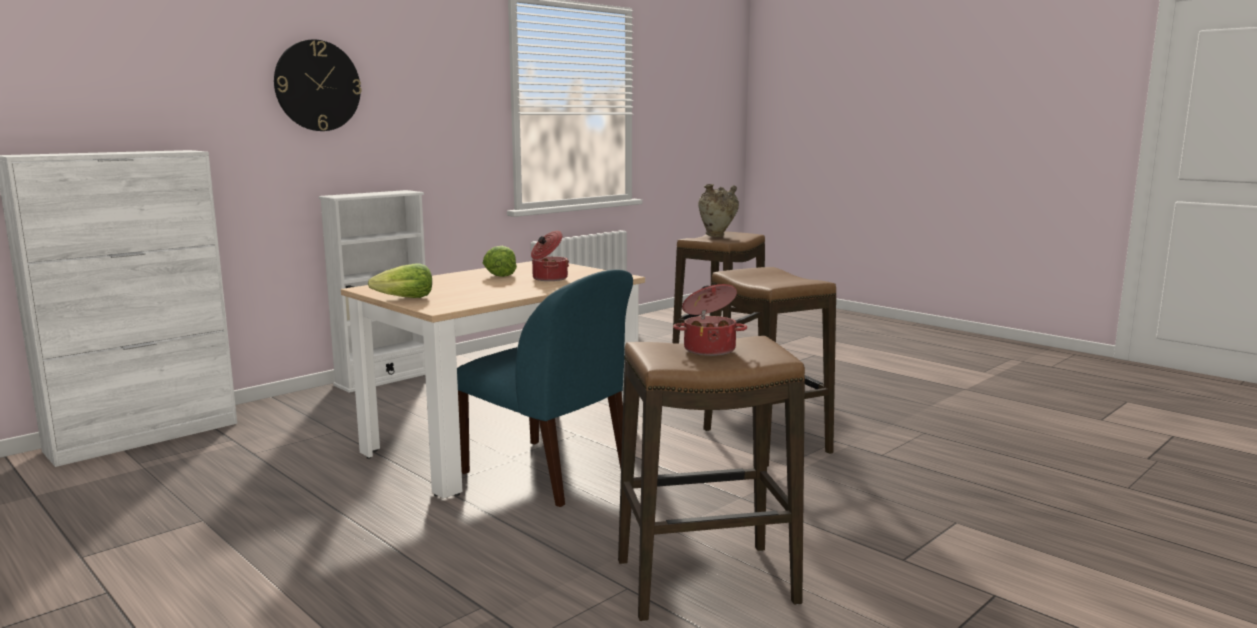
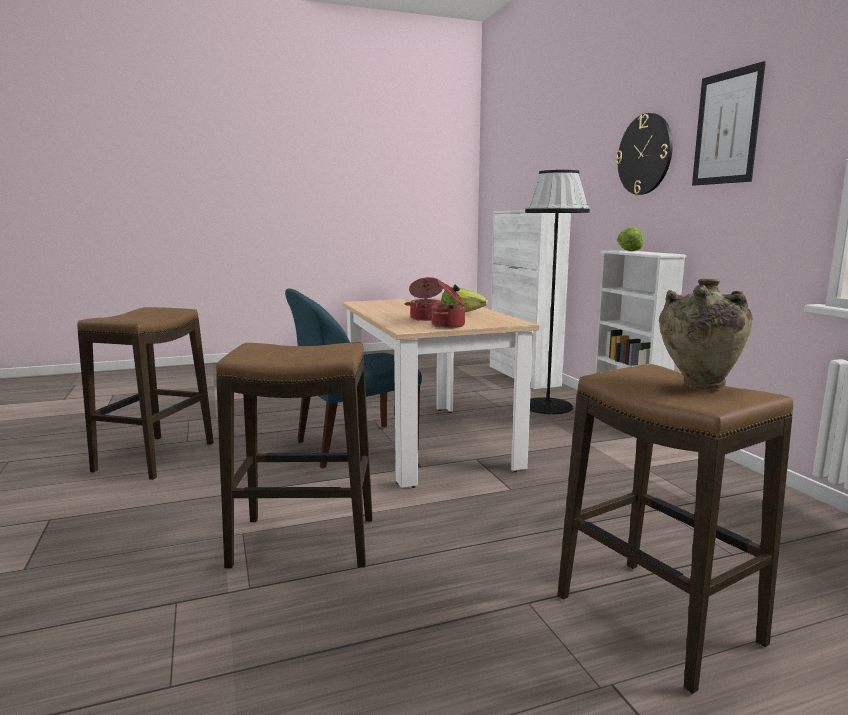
camera: 115 degrees right, 0 degrees up
(328, 410) = (547, 406): none -> black floor lamp
(405, 299) = (397, 300): lettuce -> lettuce (628, 250)
(419, 75) = (727, 128): none -> picture
(709, 349) = (145, 315): cooking pot -> cooking pot (449, 325)

